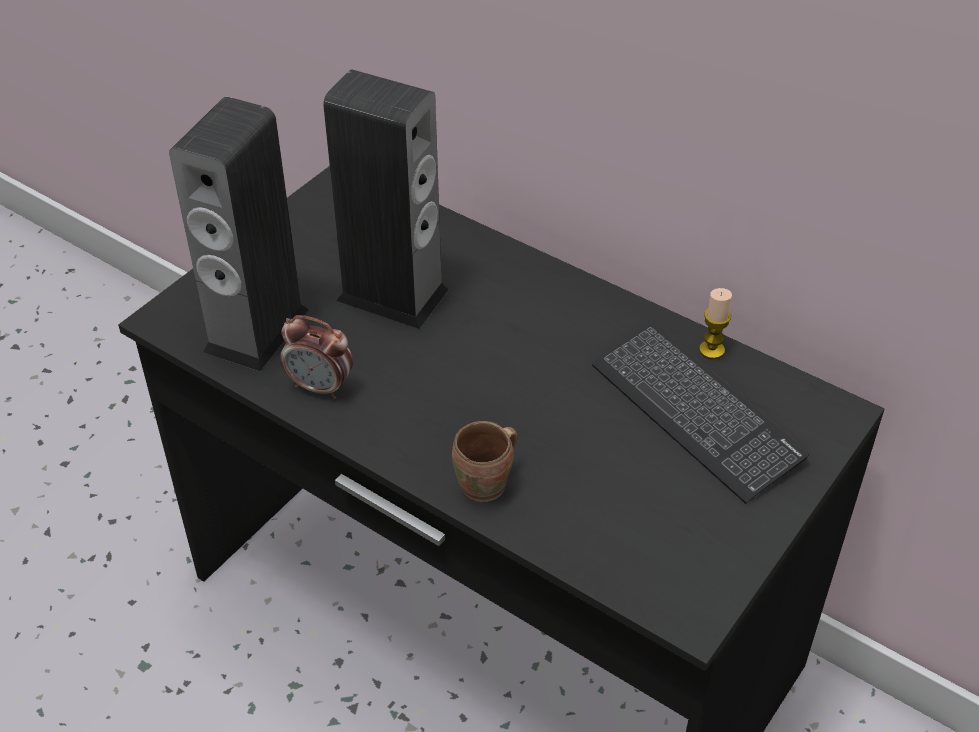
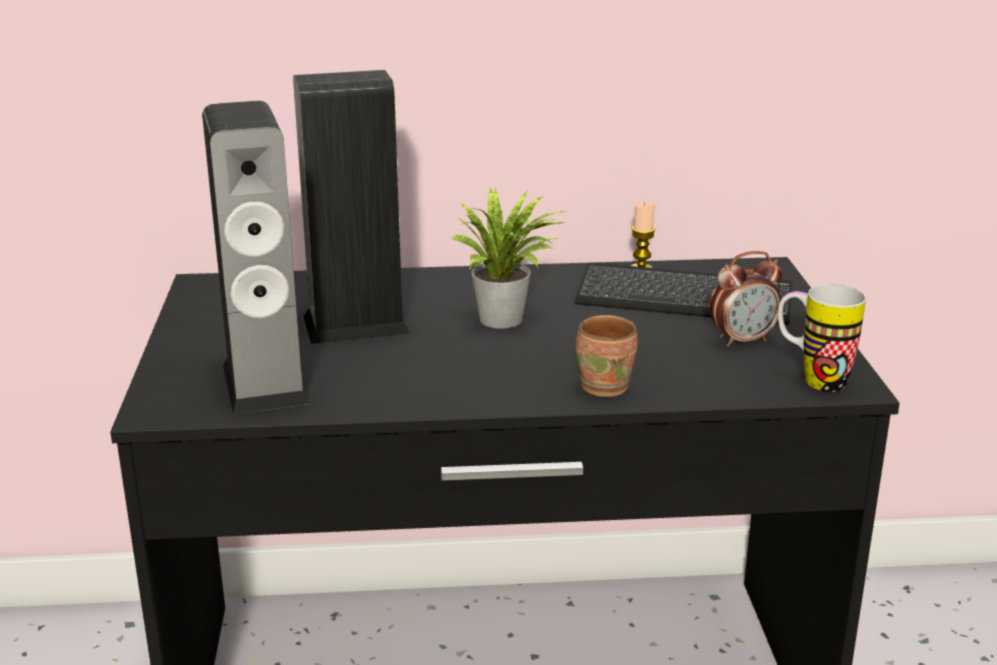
camera: 40 degrees left, 20 degrees down
(320, 387) = (380, 391): alarm clock -> alarm clock (742, 340)
(510, 355) = (506, 320): none -> potted plant
(666, 585) = (812, 379): none -> mug

